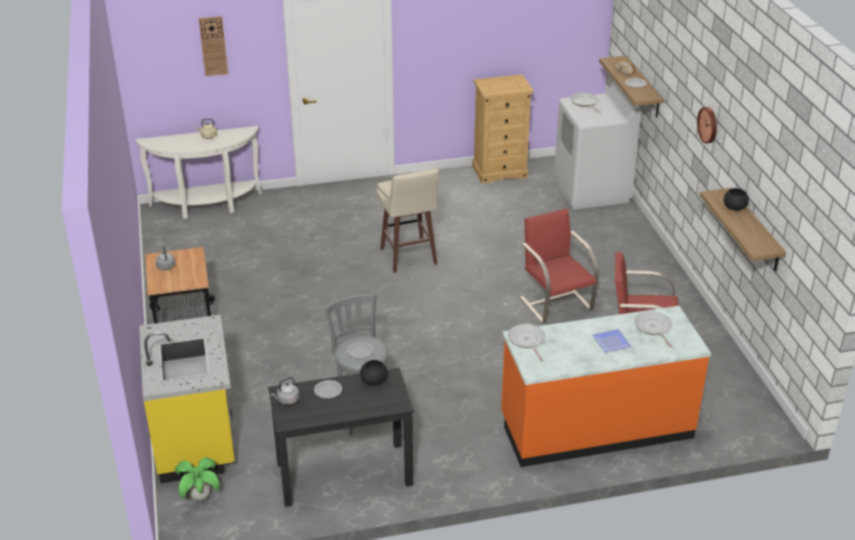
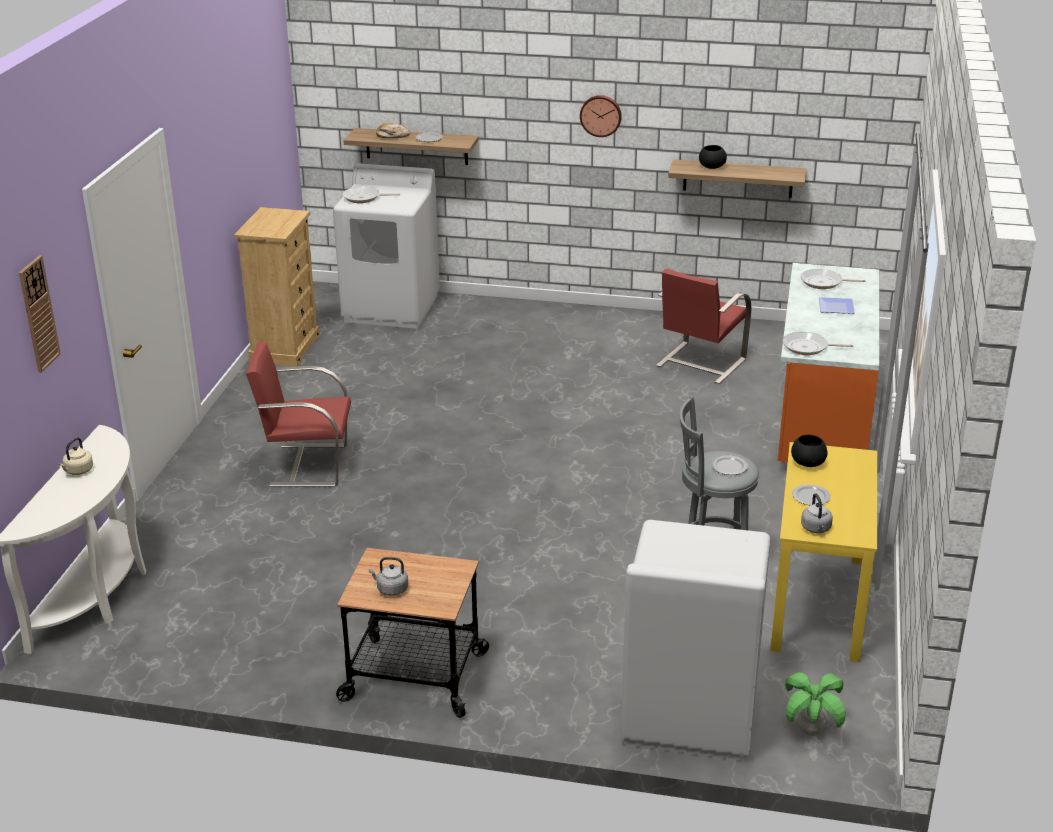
camera: 65 degrees left, 5 degrees down
(196, 440) = (689, 713): yellow counter -> white washing machine
(343, 473) = (817, 603): black desk -> yellow desk
(408, 257) = (411, 455): beige stool -> none
(555, 303) = (590, 387): red chair -> red chair (307, 464)

